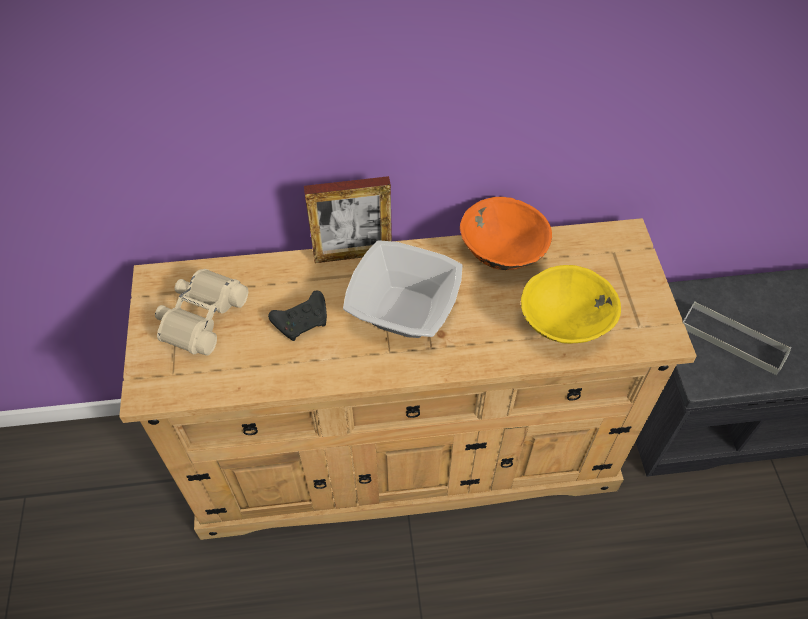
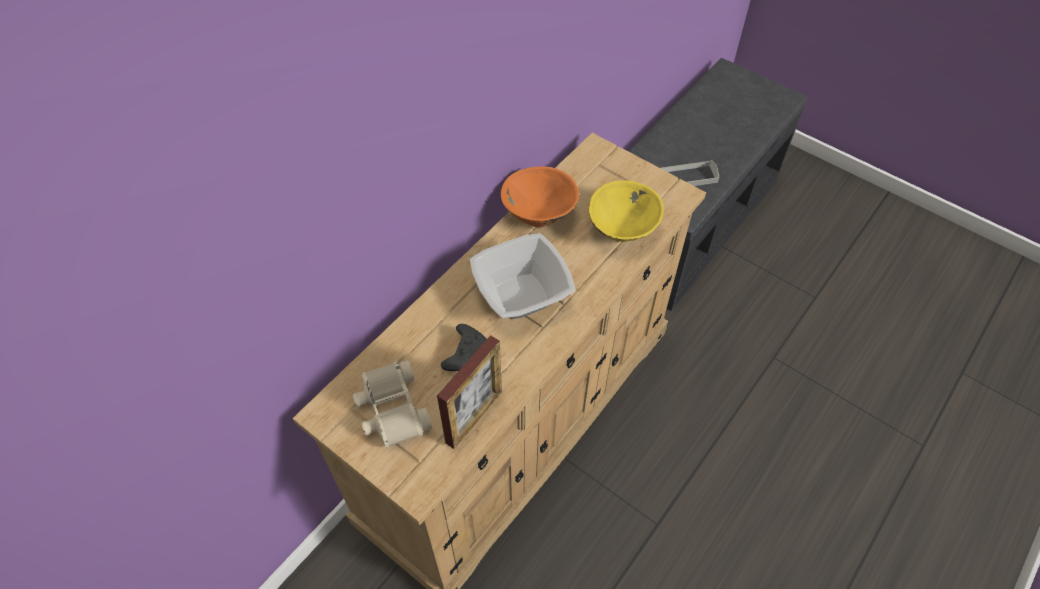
camera: 45 degrees left, 0 degrees up
(352, 254) = (445, 285): picture frame -> picture frame (474, 417)

